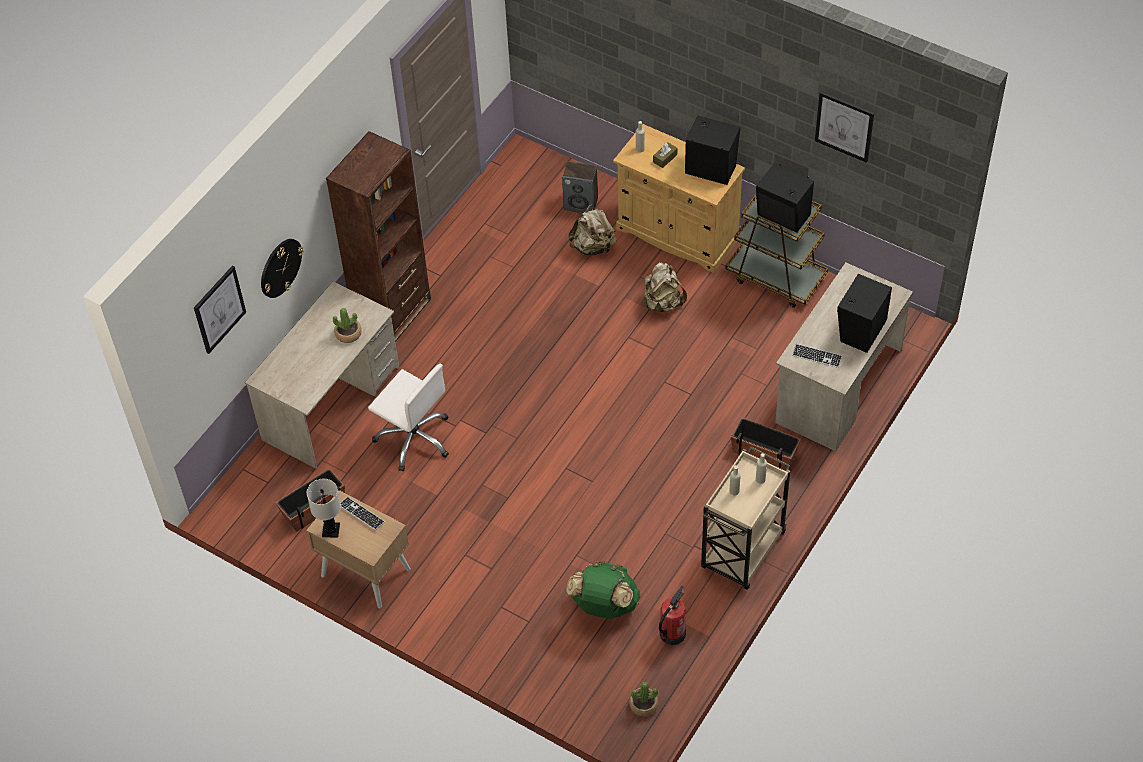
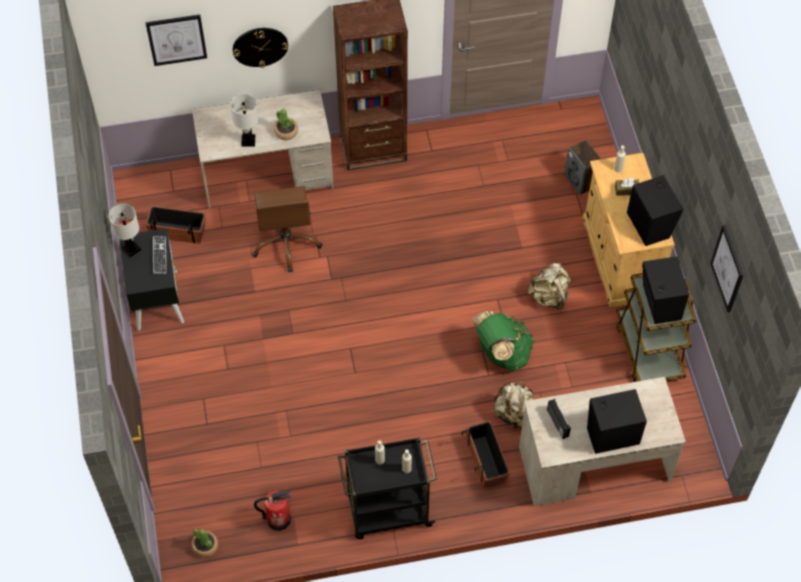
camera: 45 degrees right, 5 degrees up
(326, 365) = (248, 140): none -> white table lamp
(365, 572) = (157, 299): beige nightstand -> black nightstand
(414, 438) = (286, 242): white office chair -> brown office chair
(593, 247) = (552, 217): beige backpack -> beige backpack (514, 413)
(604, 605) = (261, 459): green backpack -> green backpack (501, 352)
(742, 552) = (387, 512): beige cart -> black cart
(817, 356) = (557, 423): keyboard -> radio

